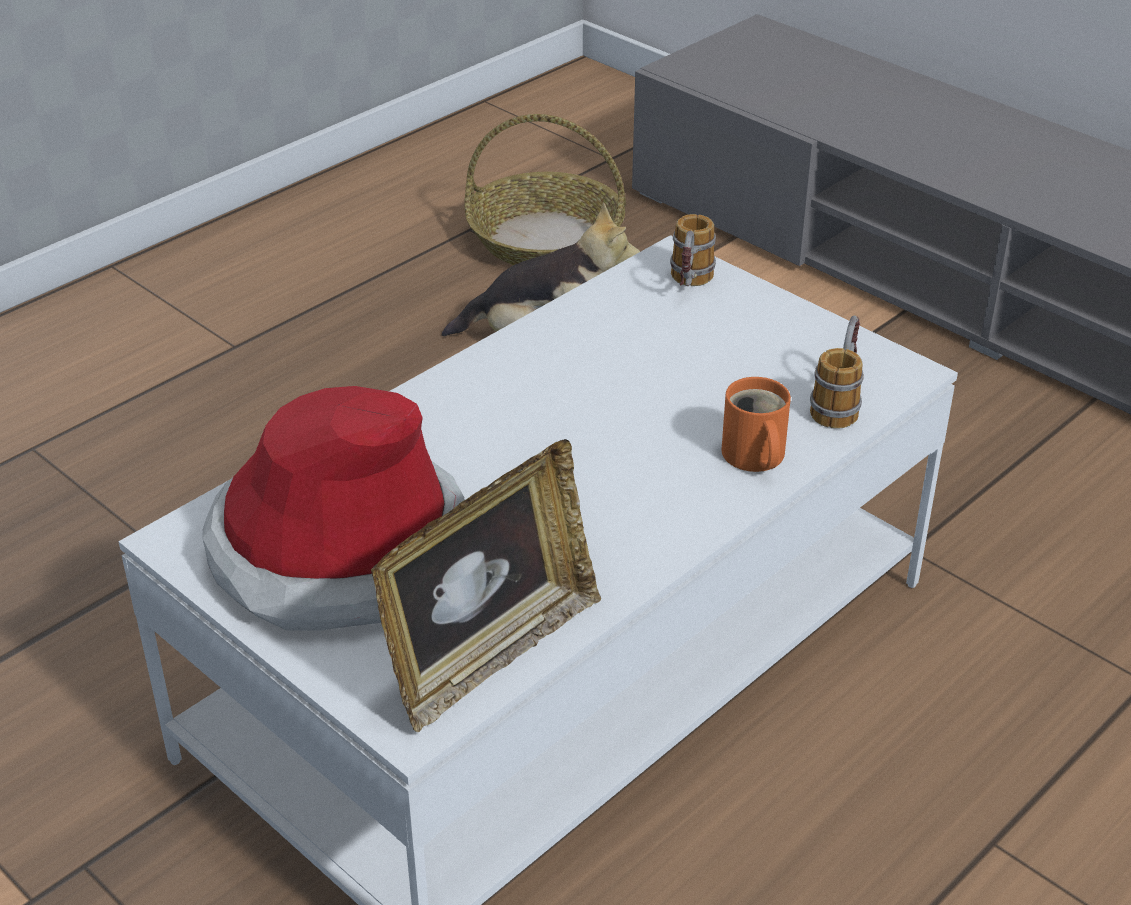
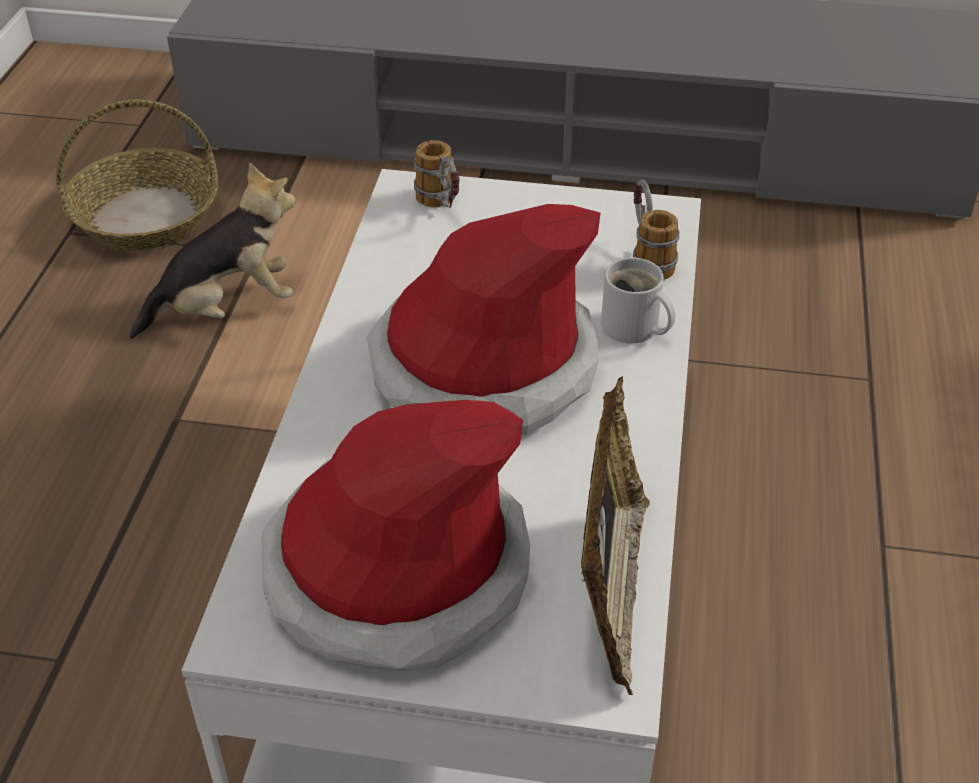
camera: 35 degrees left, 5 degrees up
(579, 430) = (482, 367): none -> hat
(753, 457) = (633, 329): orange mug -> white mug

